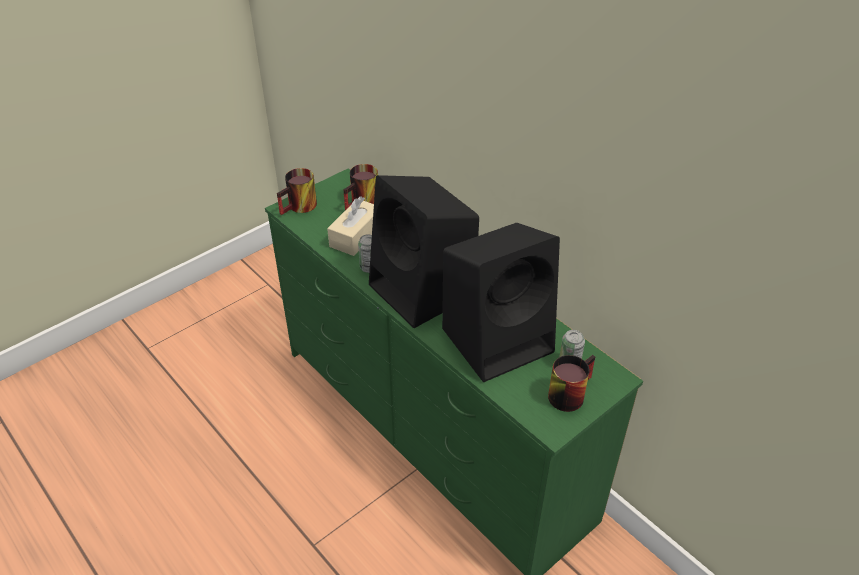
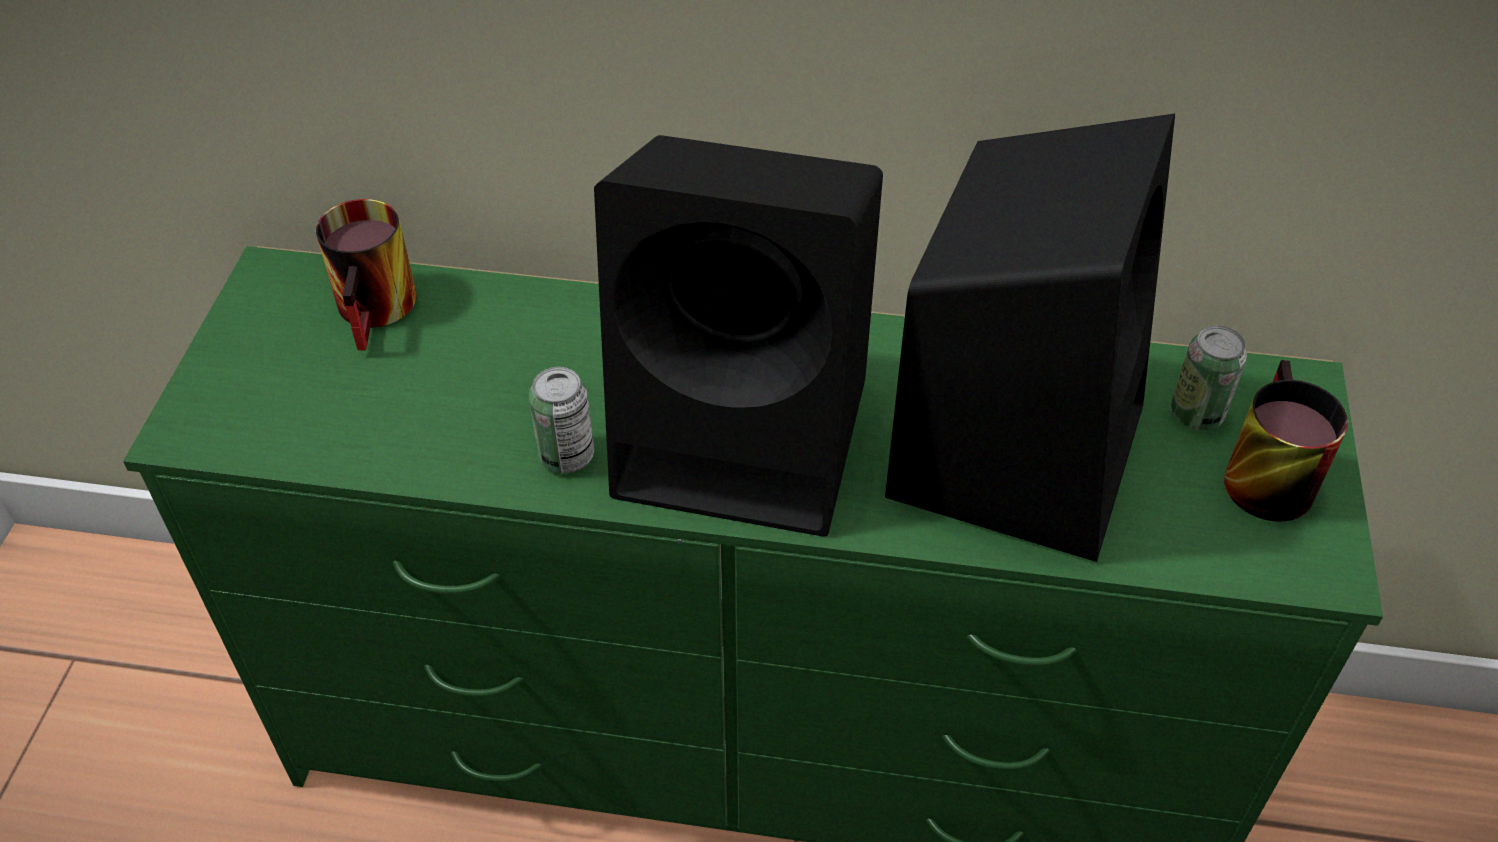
camera: 40 degrees left, 5 degrees up
(300, 207) = (226, 407): mug -> none
(356, 236) = (450, 398): beige tissue box -> none

